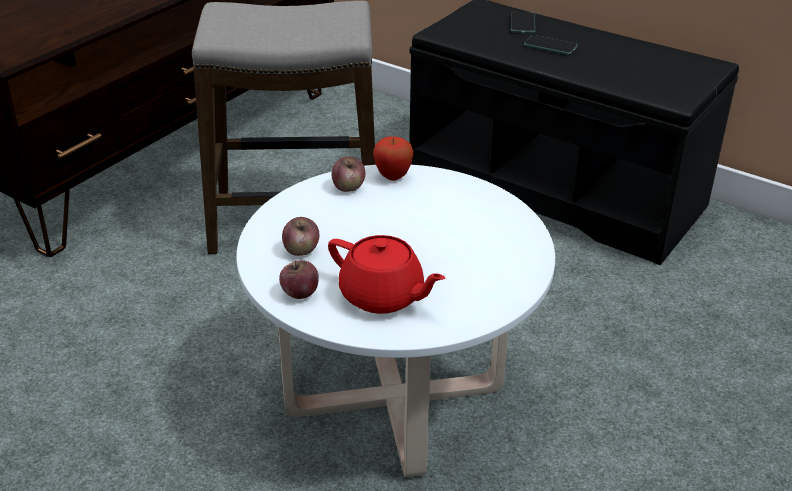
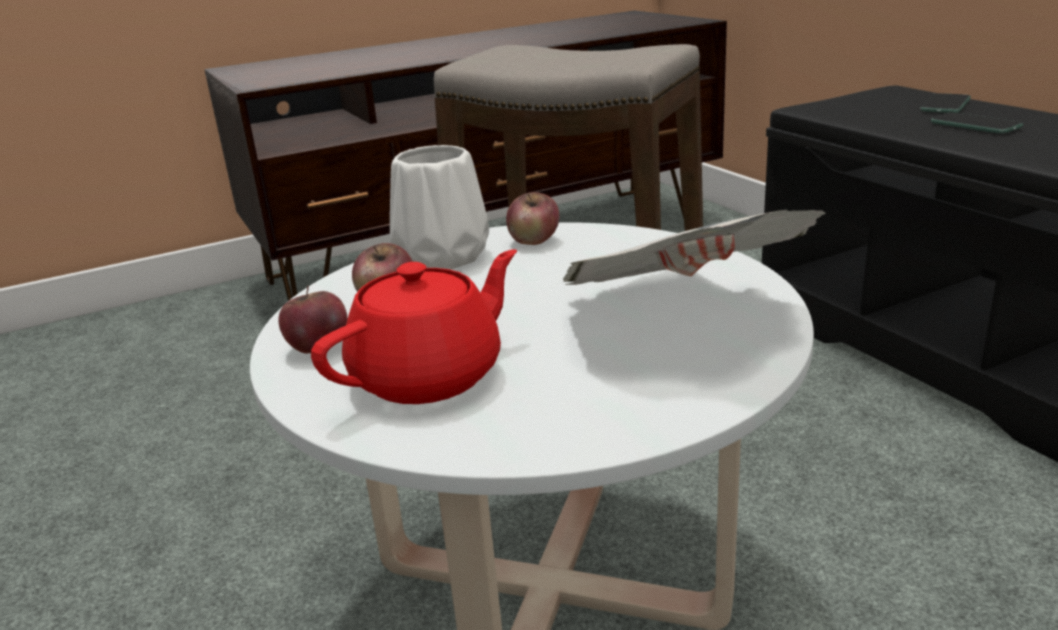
camera: 30 degrees right, 10 degrees down
(301, 212) = (440, 258): none -> white vase
(383, 296) = (430, 376): red teapot -> red teapot turned 105 degrees counterclockwise
(393, 177) = (609, 237): apple -> none
(479, 230) = (682, 316): none -> newspaper

